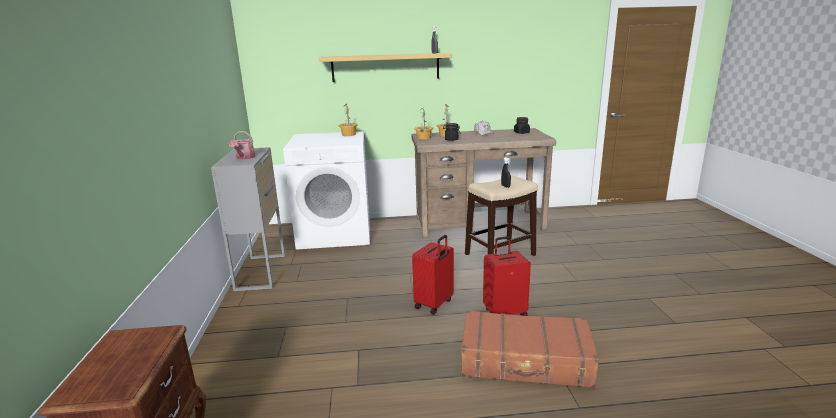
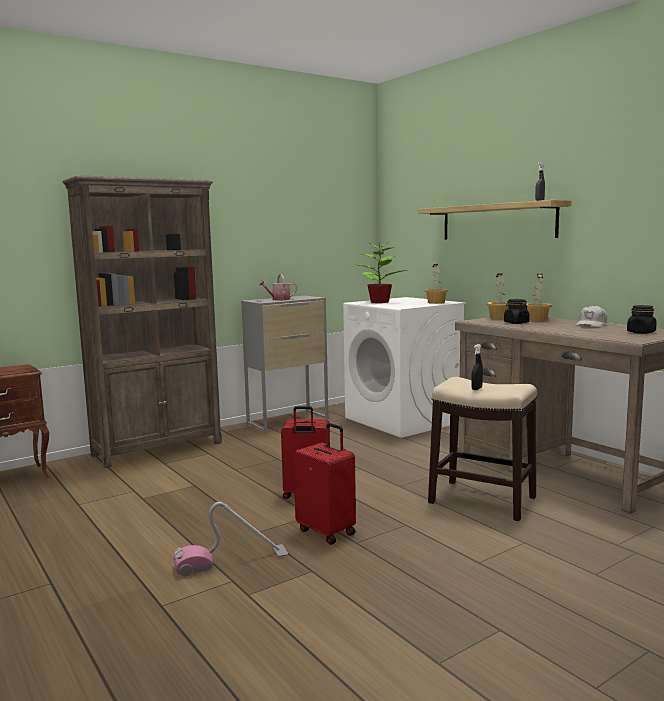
camera: 60 degrees right, 10 degrees down
(226, 352) = (158, 448): none -> brown bookcase
(308, 142) = (379, 302): none -> potted plant
(525, 361) = (231, 561): brown suitcase -> vacuum cleaner

